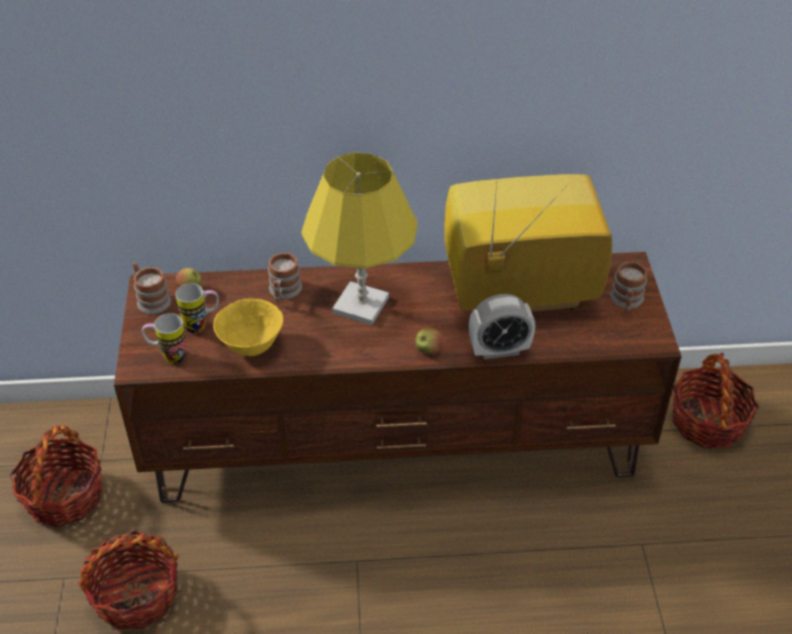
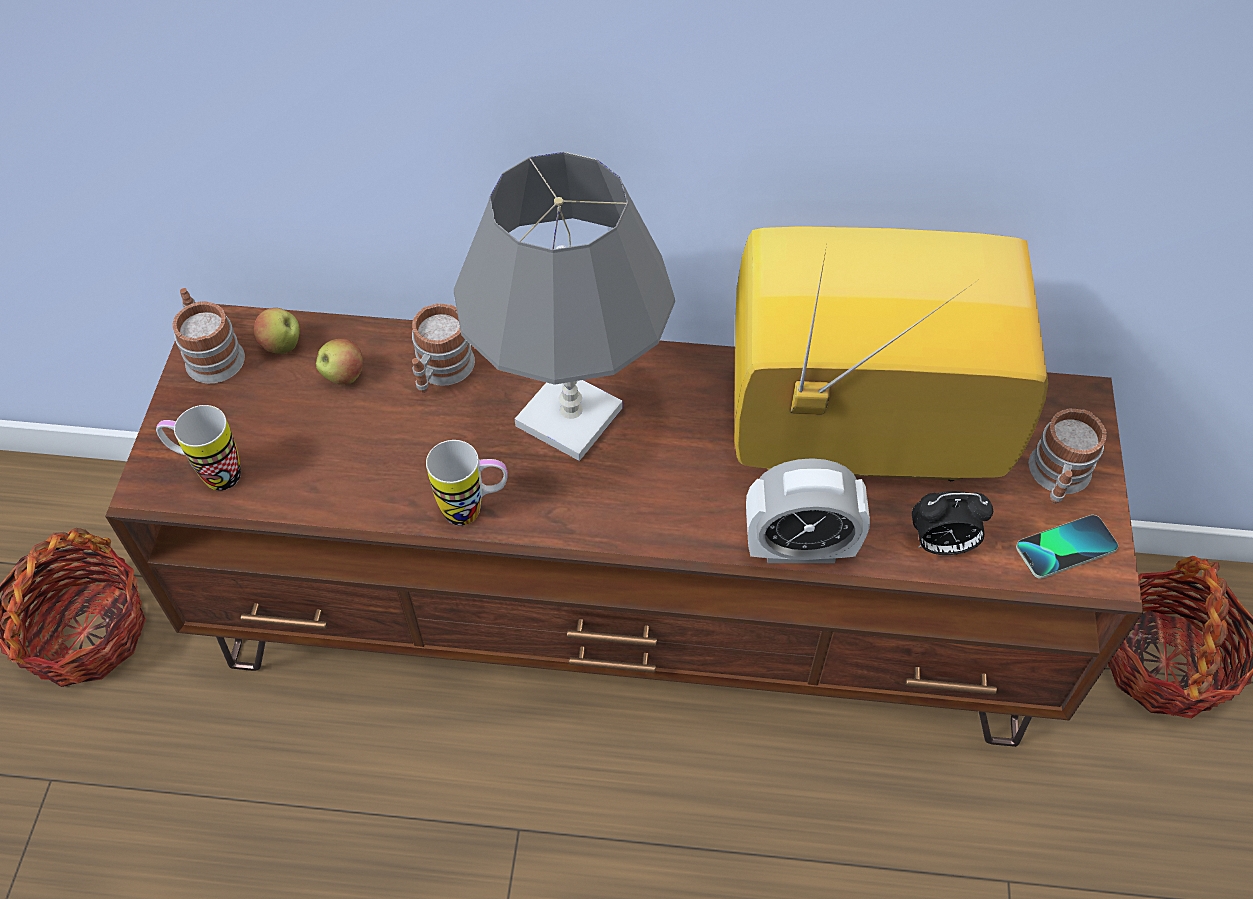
camera: 10 degrees right, 10 degrees up
(135, 595) = (153, 831): basket -> none
(202, 325) = (285, 418): mug -> mug (474, 509)
(250, 345) = (357, 472): yellow bowl -> none
(361, 305) = (570, 417): yellow table lamp -> grey table lamp
(428, 350) = (669, 528): apple -> apple (343, 376)
(572, 339) = (941, 544): none -> alarm clock
(637, 332) = (1065, 547): none -> phone

